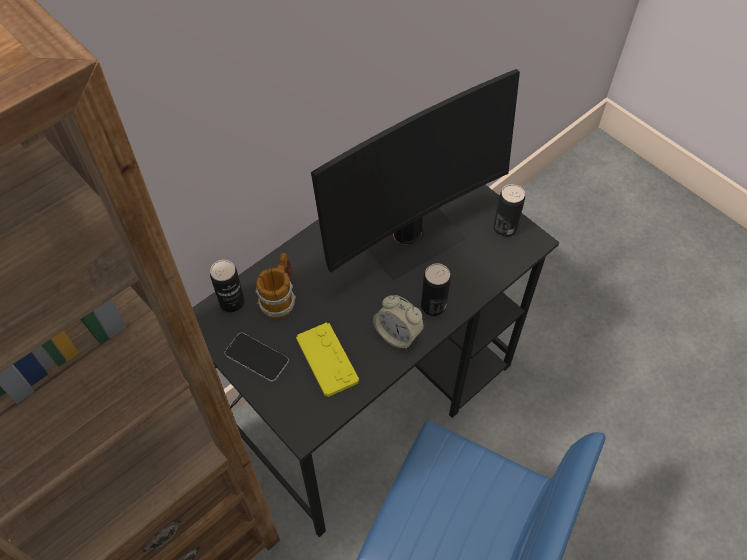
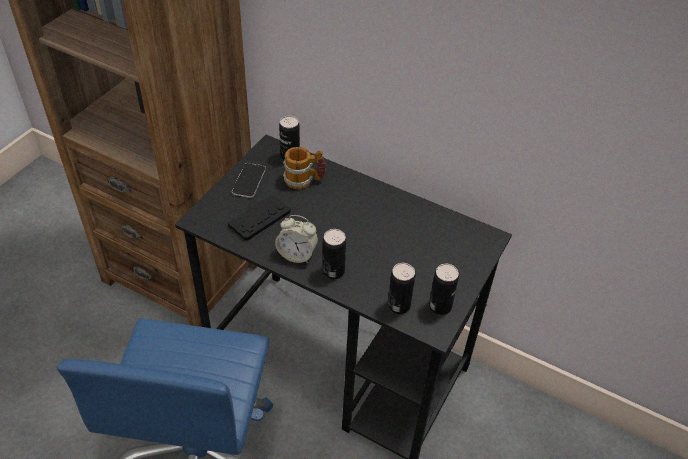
camera: 70 degrees right, 10 degrees down
(327, 360) = (259, 218): yellow game controller -> black game controller
(398, 334) = (297, 254): alarm clock -> alarm clock turned 90 degrees counterclockwise
(409, 237) = (396, 241): monitor -> none
(495, 261) = (398, 305): none -> can

